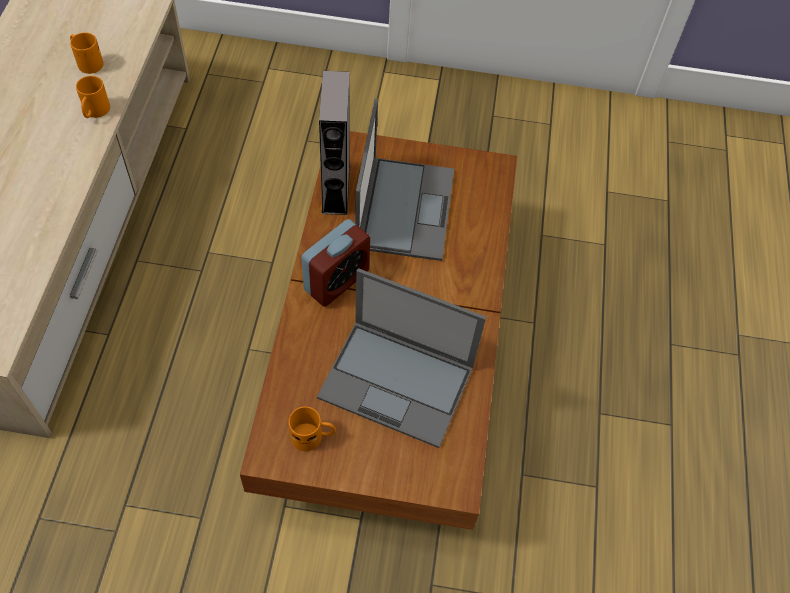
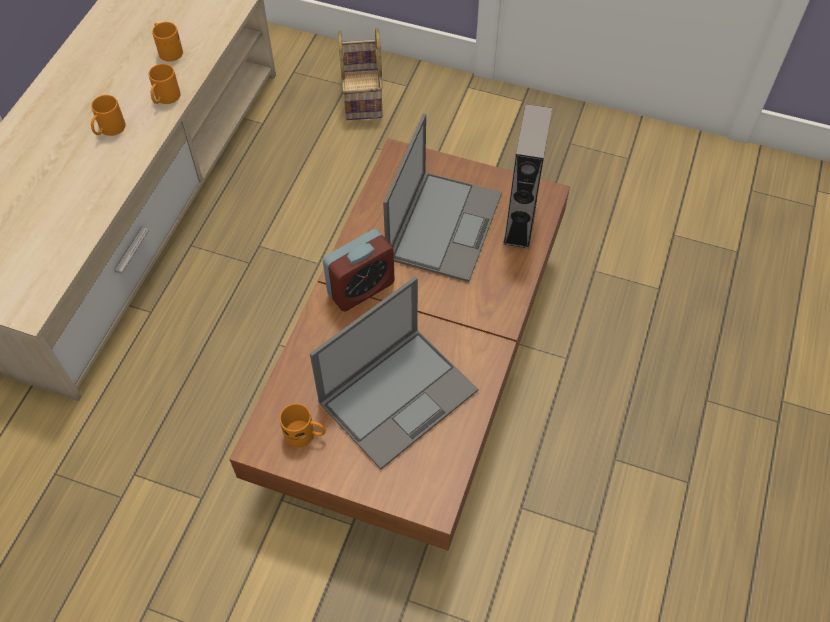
camera: 15 degrees right, 0 degrees up
(41, 151) = (109, 130): none -> orange mug
(283, 91) = (363, 96): none -> basket
(335, 189) = (380, 198): grey speaker -> grey speaker (520, 221)
(398, 382) = (399, 395): laptop -> laptop turned 75 degrees counterclockwise

